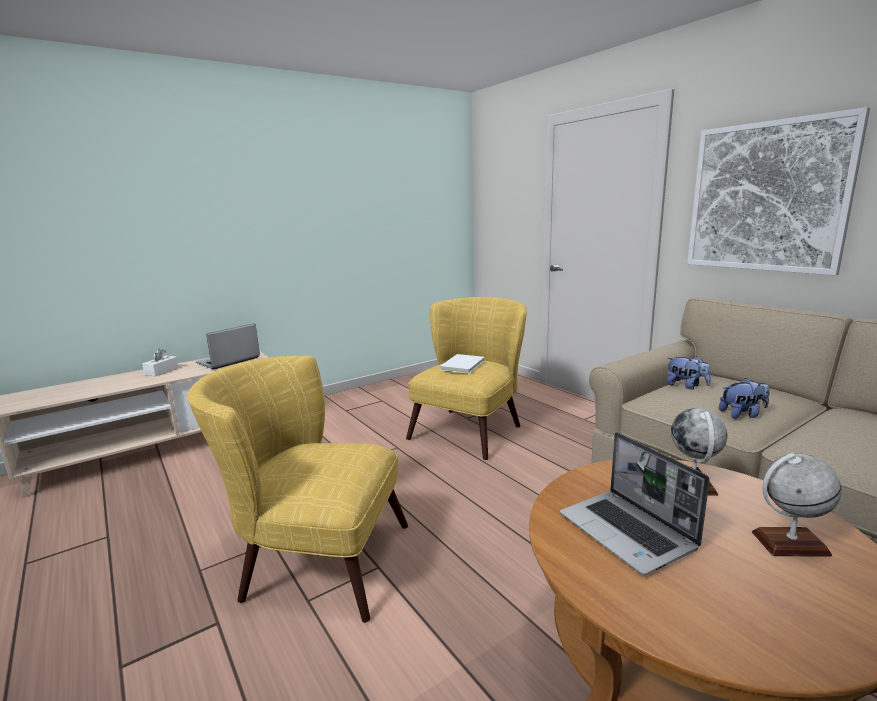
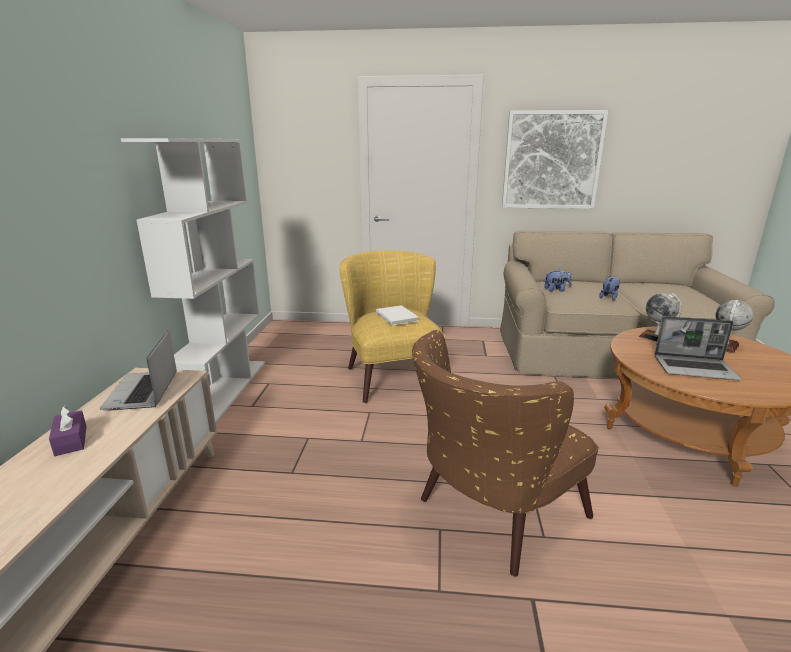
camera: 50 degrees left, 5 degrees up
(162, 371) = (71, 440): white tissue box -> purple tissue box
(312, 559) = (490, 515): yellow armchair -> brown armchair
(354, 394) = (225, 389): none -> white bookcase

